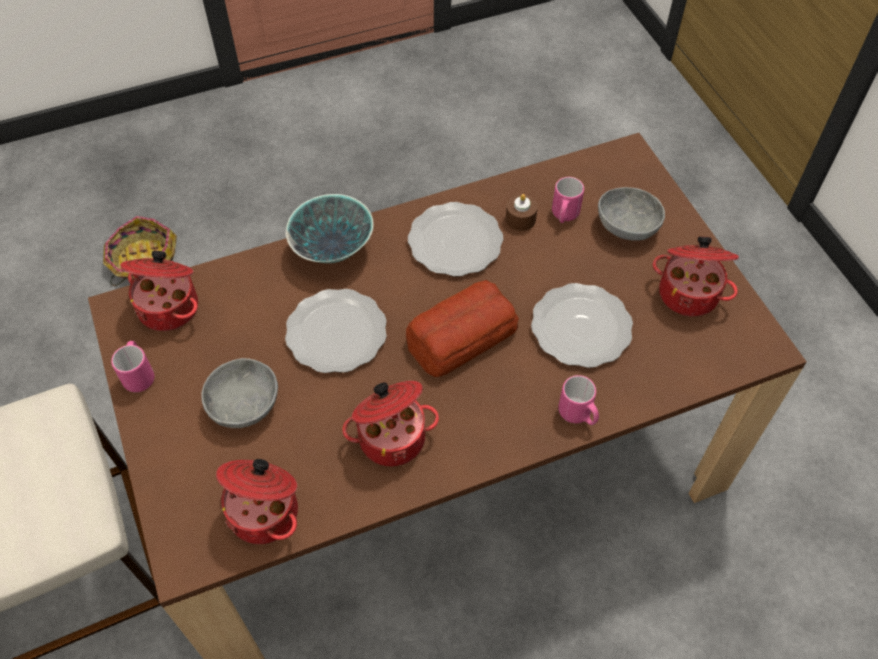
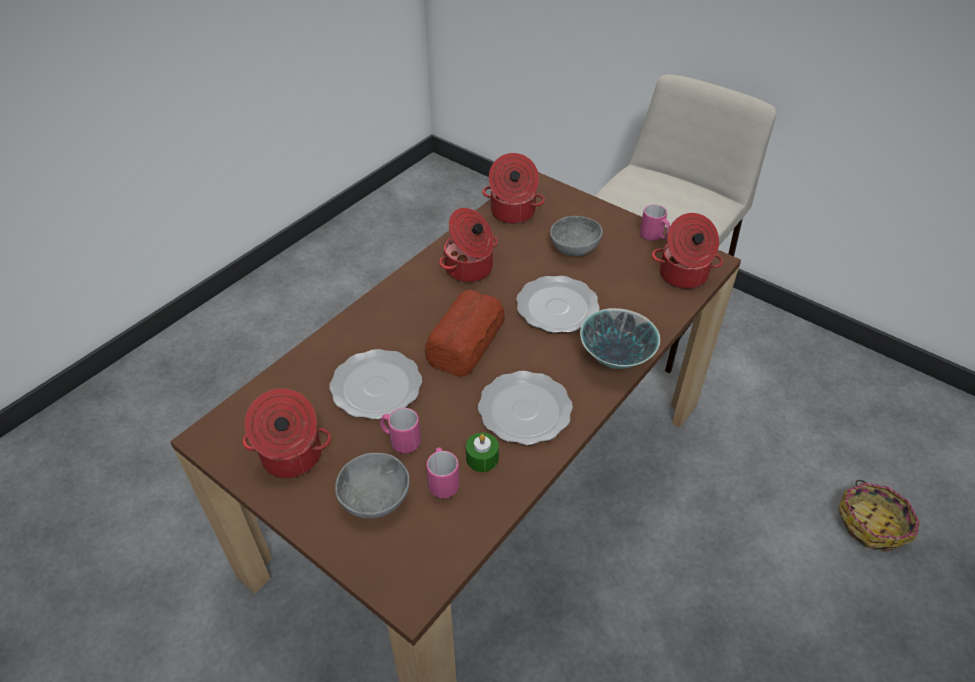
camera: 150 degrees right, 10 degrees down
(520, 219) = (482, 458): brown candle -> green candle
(578, 415) = (350, 328): pink mug -> pink mug (401, 441)

